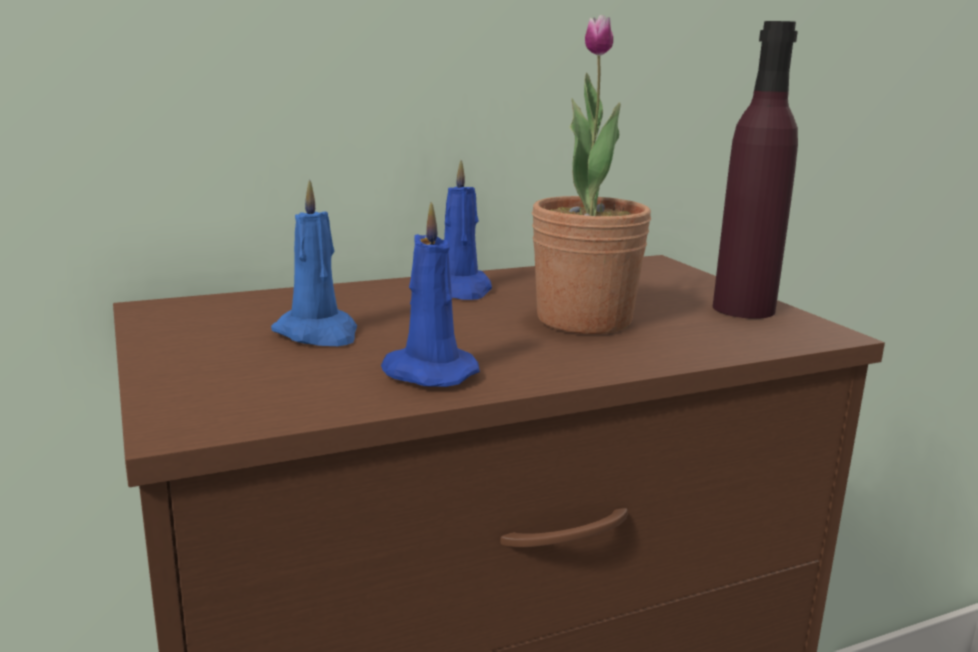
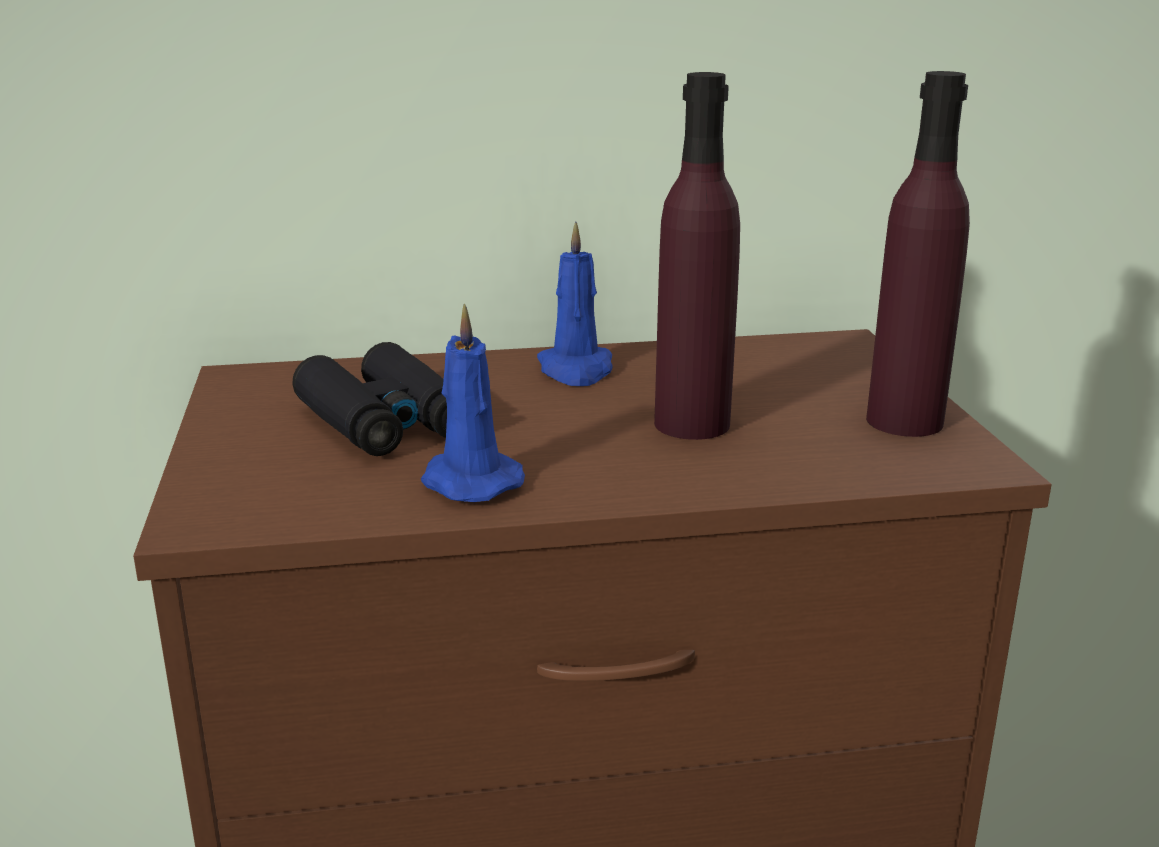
camera: 15 degrees right, 5 degrees up
(318, 334) = (385, 422): blue candle -> black binoculars
(584, 320) = (692, 424): potted plant -> purple bottle

